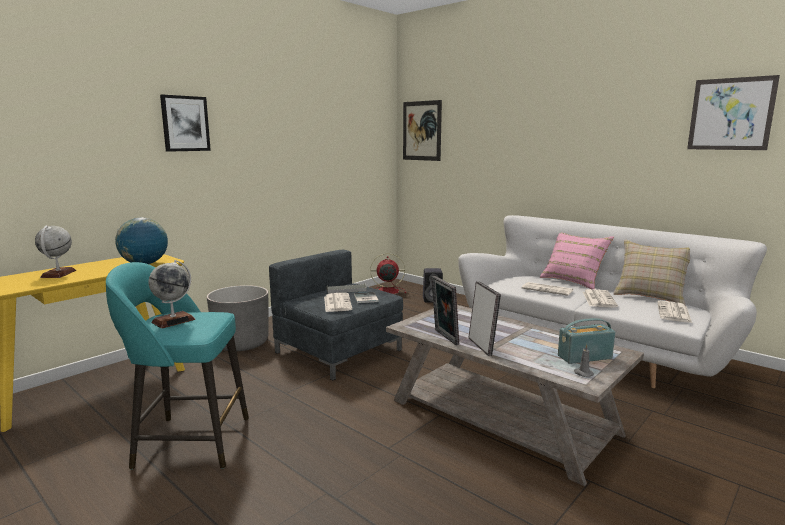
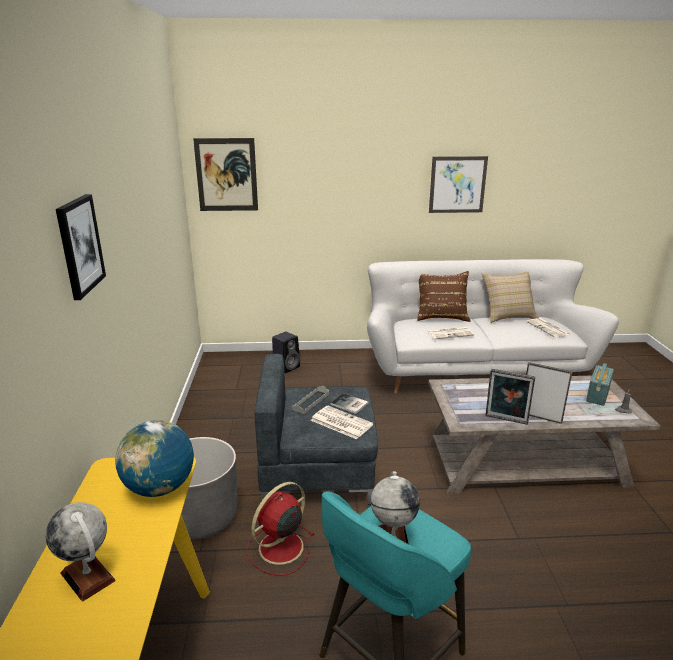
camera: 45 degrees left, 10 degrees up
(386, 291) = (225, 374): red fan -> red fan (279, 548)
(573, 281) = (441, 316): pink pillow -> brown pillow
(598, 299) = (493, 331): newspaper -> none
(731, 114) = (544, 161): picture -> picture (457, 184)

